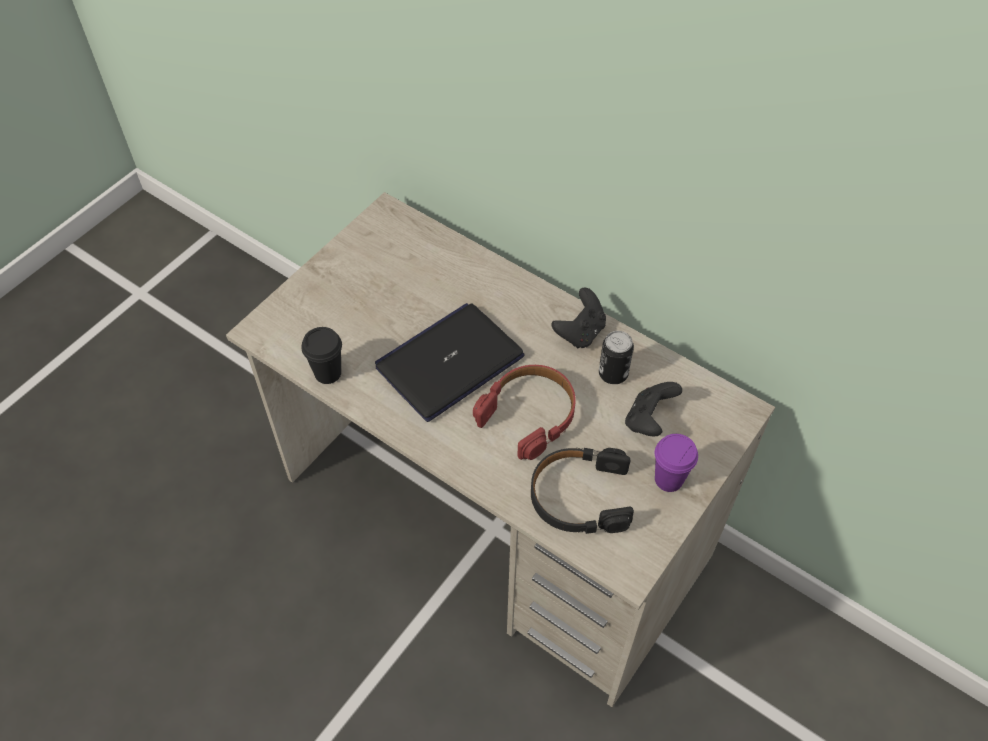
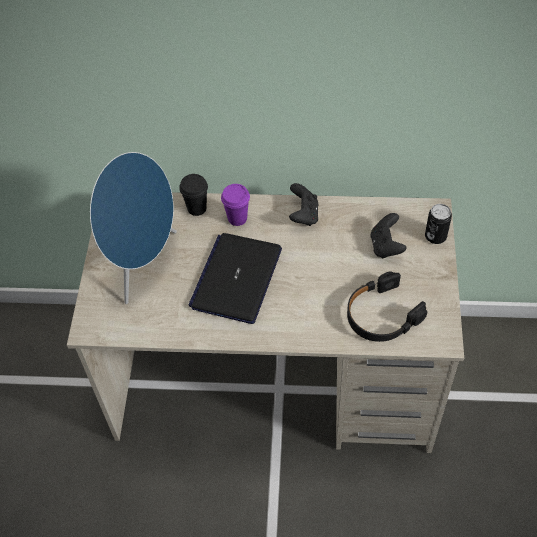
camera: 30 degrees left, 0 degrees up
(328, 373) = (161, 330): black cup -> black cup (197, 208)
(366, 291) = (142, 263): none -> blue speaker
(529, 414) = (312, 283): red headphones -> none
(613, 374) = (343, 230): can -> can (435, 236)
(669, 479) = (424, 275): purple cup -> purple cup (237, 218)

